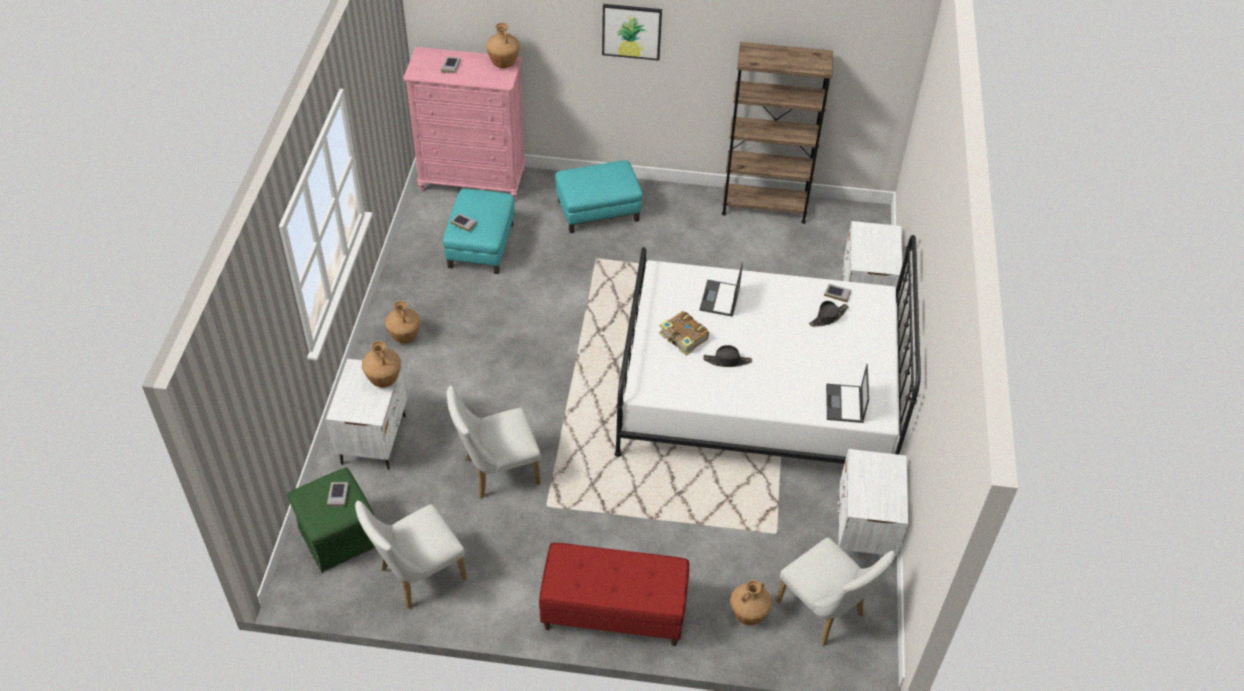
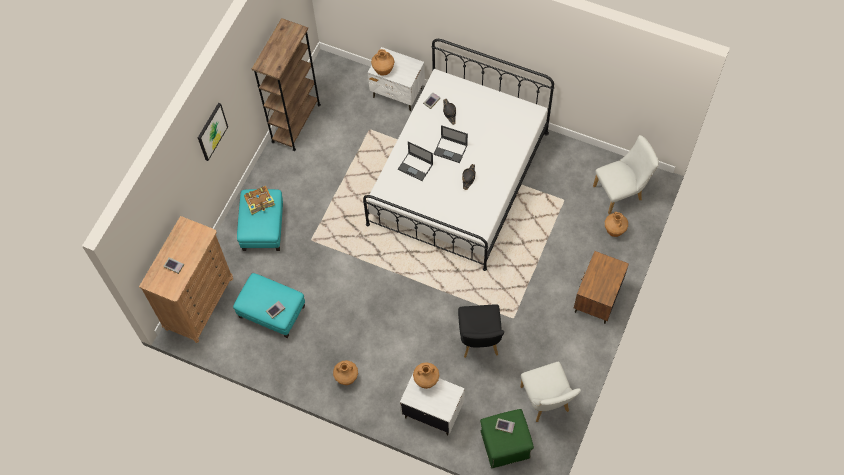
camera: 70 degrees left, 15 degrees up
(473, 180) = (199, 304): pink dresser -> brown dresser
(496, 472) = (479, 342): white chair -> black chair
(503, 64) = (185, 229): brown vase -> brown vase (383, 70)
(613, 613) = (596, 299): red bench -> brown nightstand
(683, 338) = (443, 196): book -> book (260, 202)
(844, 404) = (519, 127): laptop -> laptop (451, 149)
(863, 532) = (574, 156): white nightstand -> none

